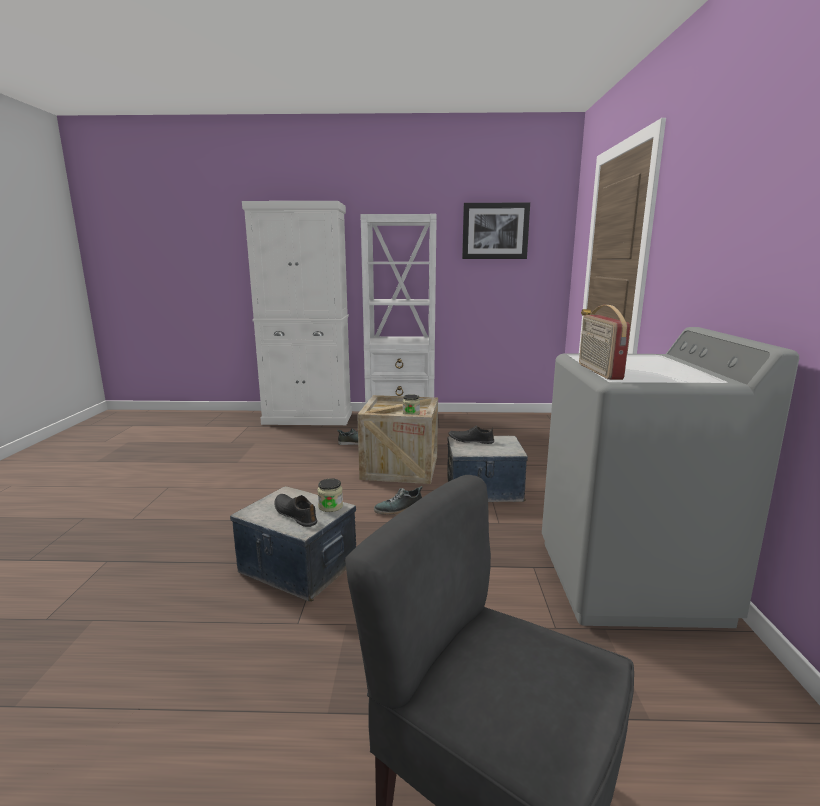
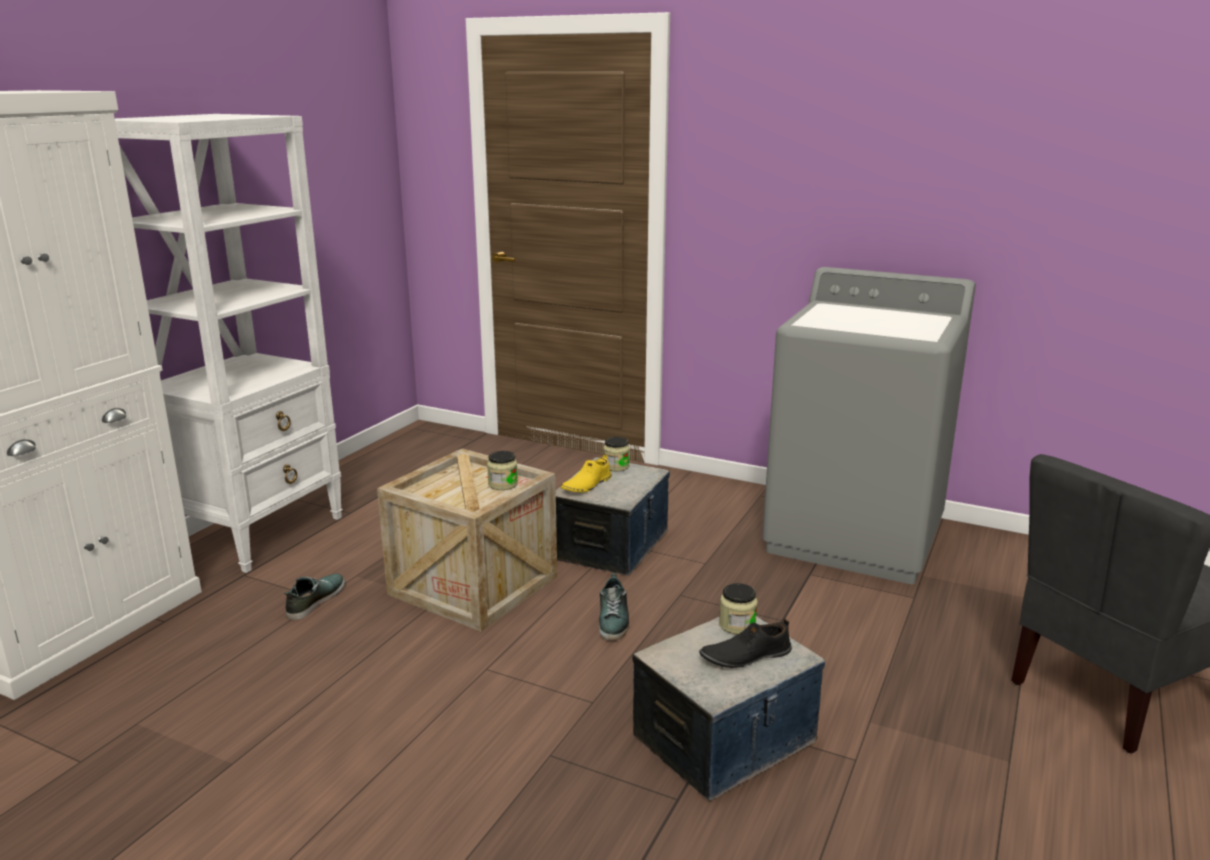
camera: 65 degrees left, 5 degrees up
(471, 440) = (586, 485): black shoe -> yellow shoe
(495, 231) = (305, 133): picture -> none
(508, 442) = (616, 466): none -> jar
(598, 371) = (891, 335): radio -> none

